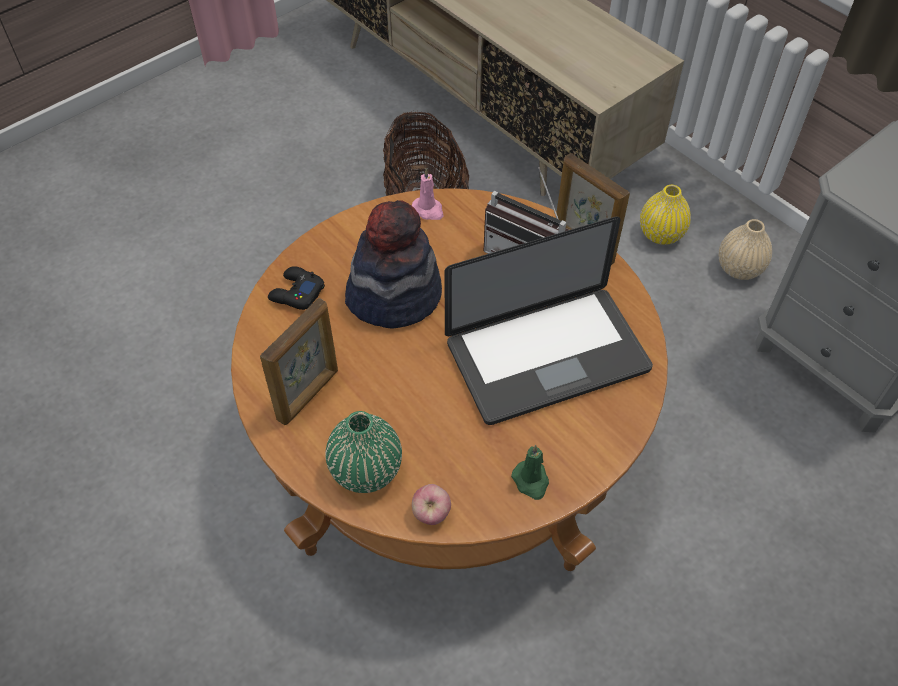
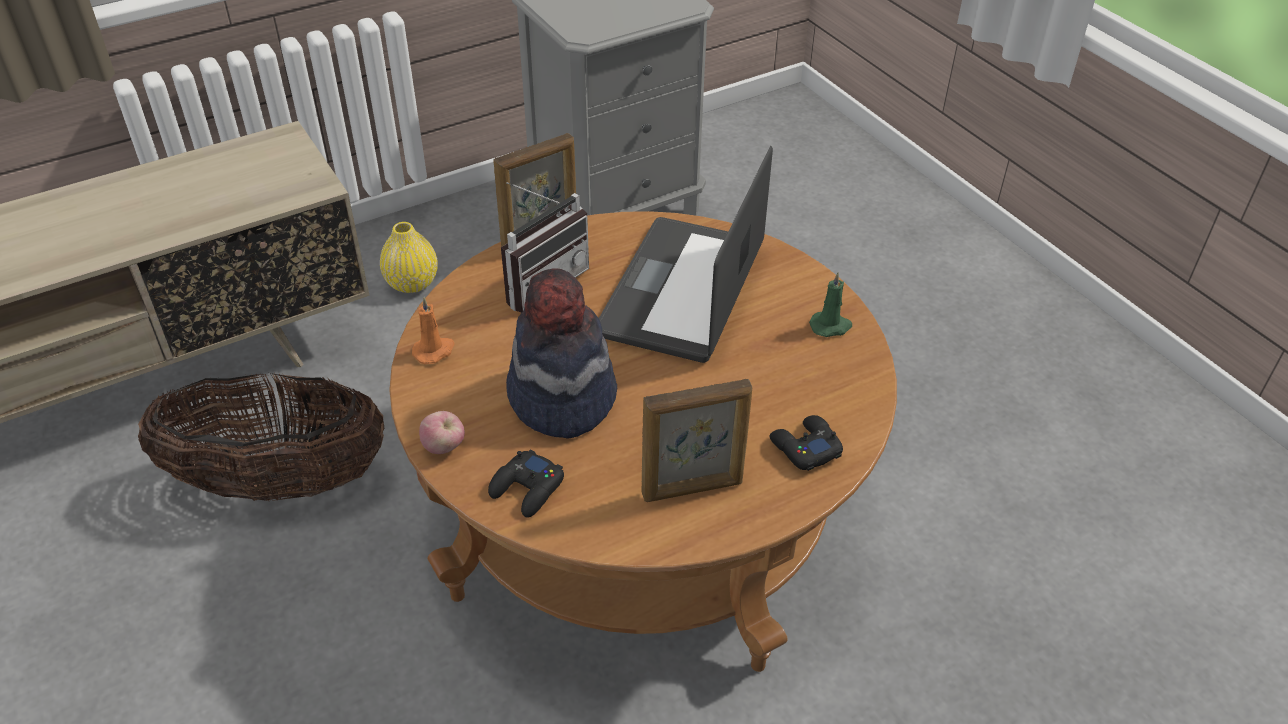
camera: 80 degrees left, 10 degrees down
(309, 395) = (693, 489): picture frame -> picture frame turned 120 degrees clockwise
(366, 470) = (804, 448): green vase -> black game controller
(428, 210) = (434, 351): pink candle -> orange candle
(431, 513) = (862, 402): apple -> apple (444, 447)
(547, 356) = (682, 291): laptop -> laptop turned 150 degrees counterclockwise
(739, 268) = (484, 240): beige vase -> none

